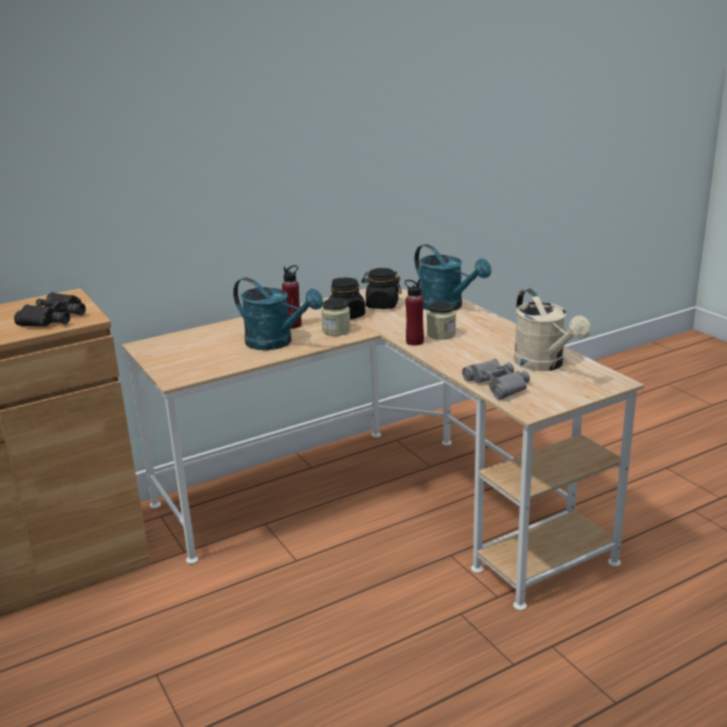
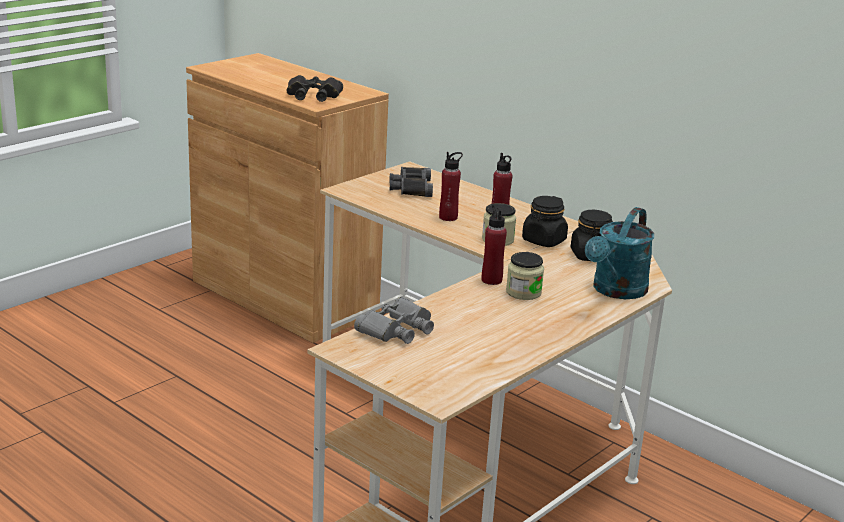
camera: 70 degrees right, 0 degrees up
(194, 350) = (411, 187): none -> black binoculars
(276, 343) = (448, 217): turquoise watering can -> red bottle
(545, 364) = (468, 355): beige watering can -> none

